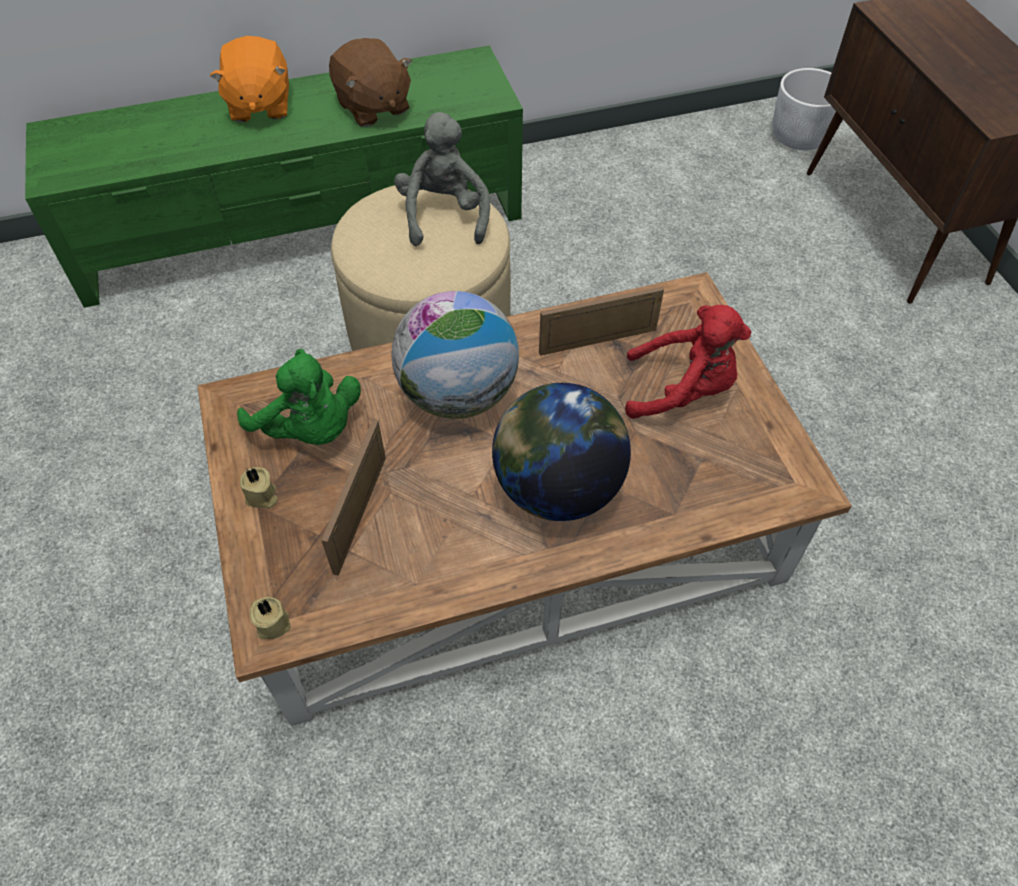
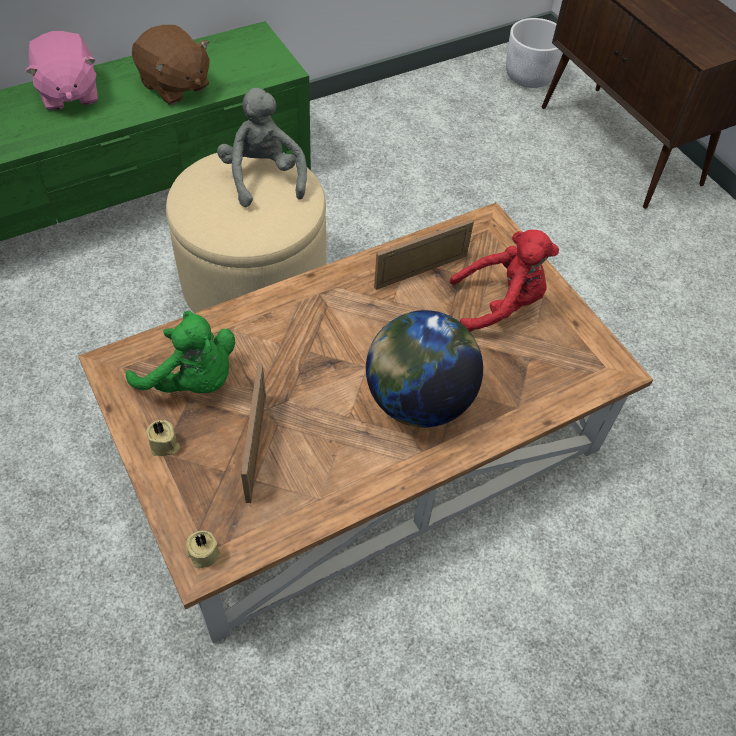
camera: 15 degrees left, 0 degrees up
(259, 105) = (69, 93): orange plush toy -> pink plush toy
(458, 395) = (315, 333): globe -> none

